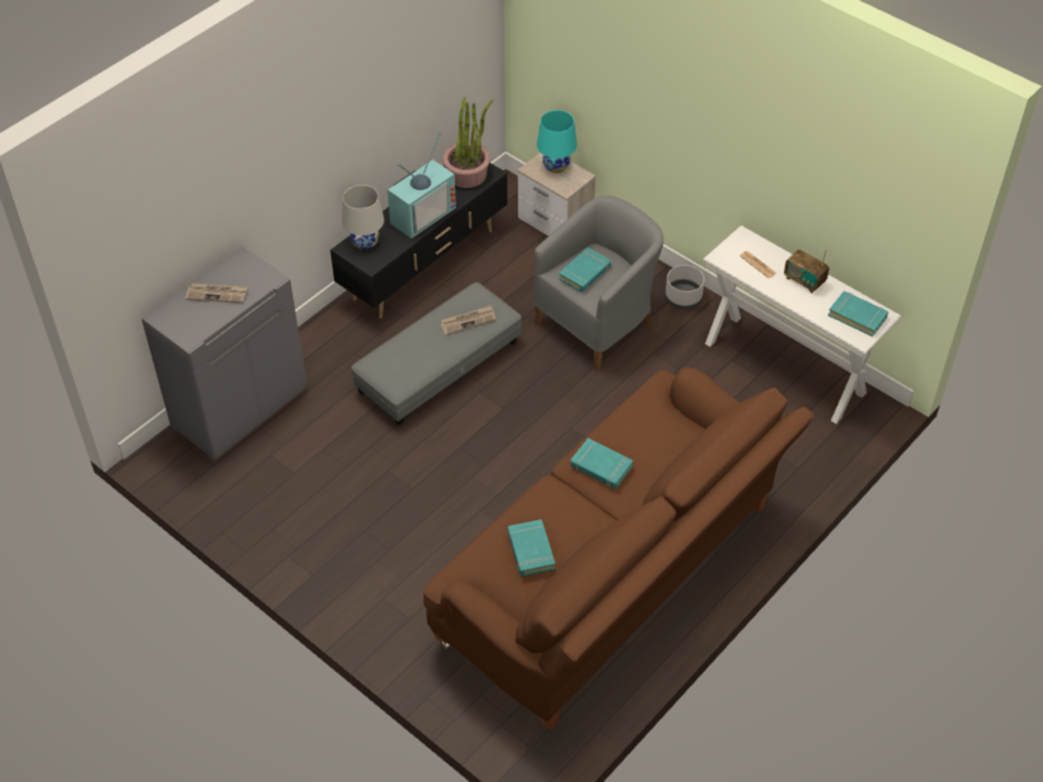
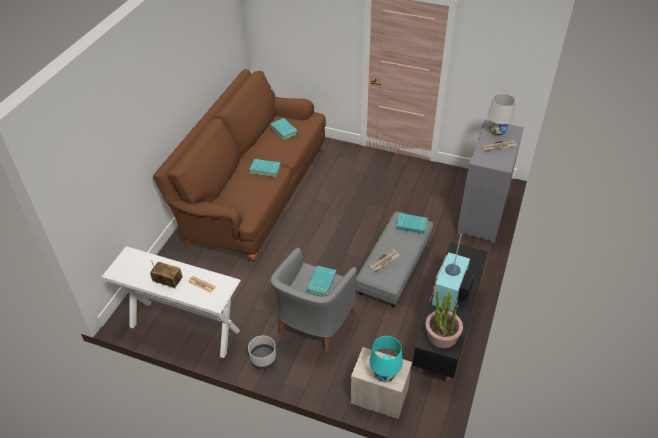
camera: 160 degrees right, 5 degrees down
(365, 242) = (470, 262): white table lamp -> white table lamp (497, 131)
(857, 316) = (130, 267): turquoise book -> turquoise book (411, 225)

